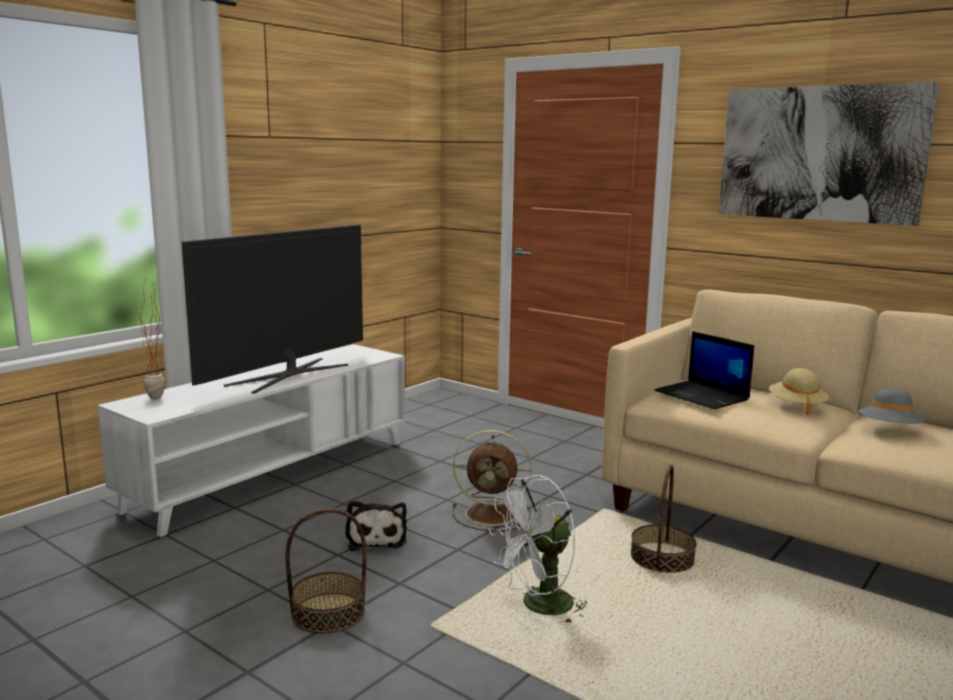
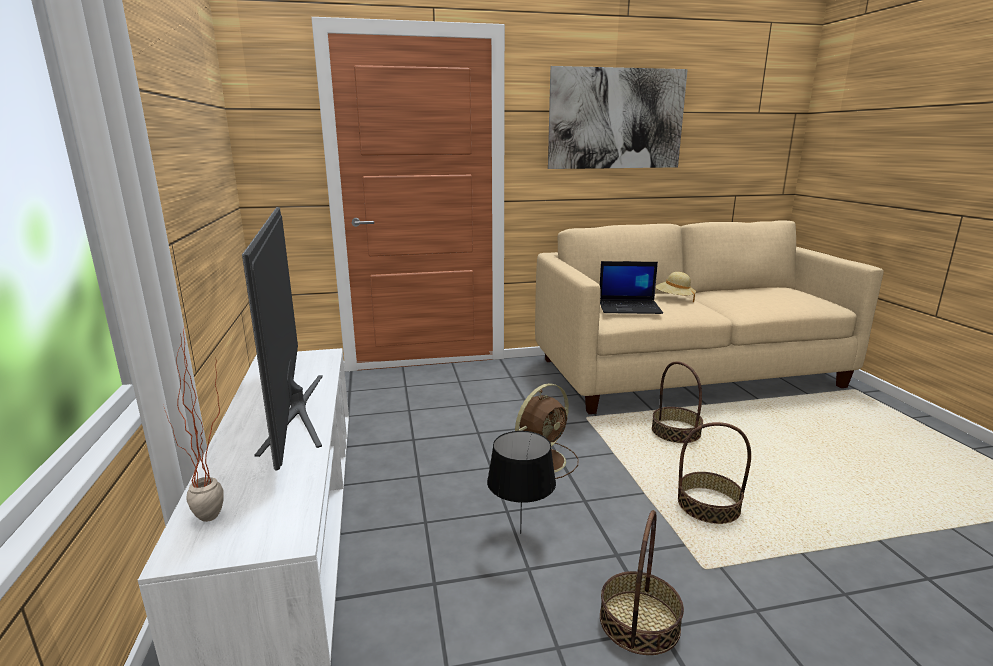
camera: 50 degrees left, 5 degrees up
(376, 538) = (520, 533): plush toy -> black table lamp
(539, 607) = (708, 506): white fan -> basket
(889, 430) = (733, 298): grey hat -> none

